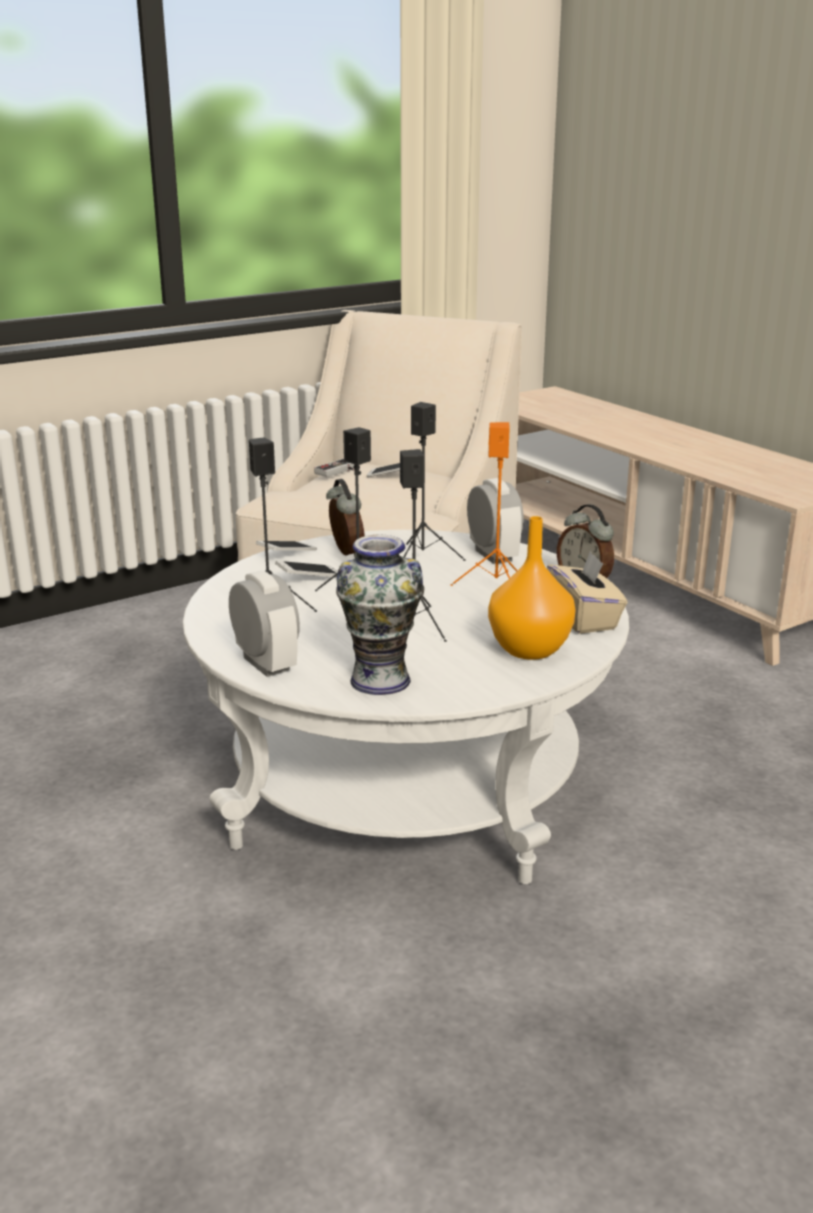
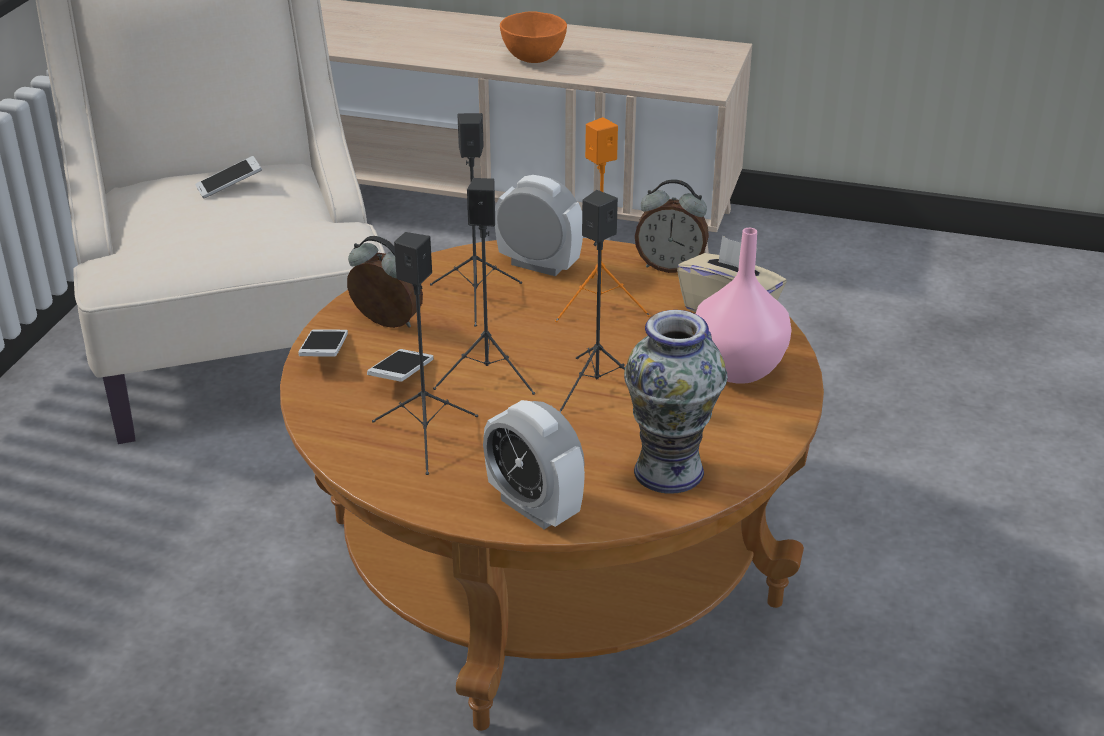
camera: 40 degrees left, 10 degrees up
(266, 664) = (533, 507): alarm clock -> alarm clock turned 150 degrees counterclockwise
(338, 471) = (153, 201): game controller -> none
(405, 784) = (551, 561): white coffee table -> brown coffee table
(531, 650) = (740, 369): orange vase -> pink vase
(683, 454) = (533, 58): none -> orange bowl

